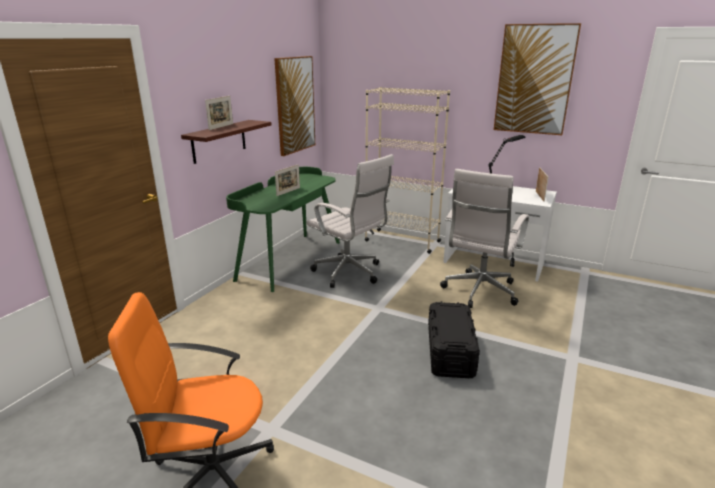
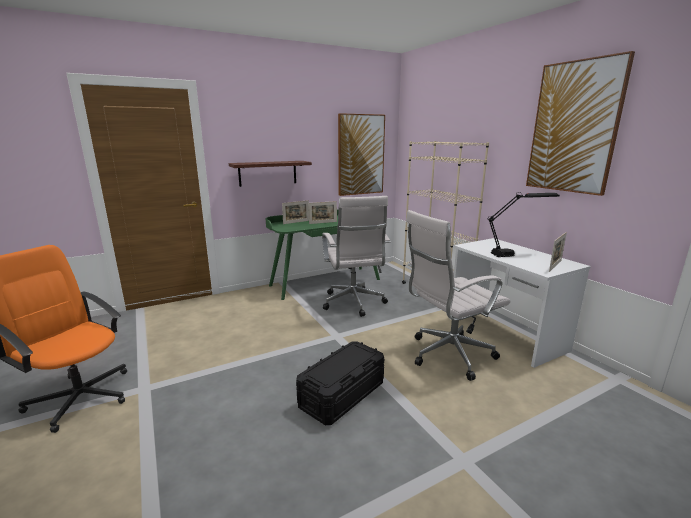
camera: 35 degrees right, 5 degrees down
(221, 127) = (267, 161): picture frame -> picture frame (296, 222)

